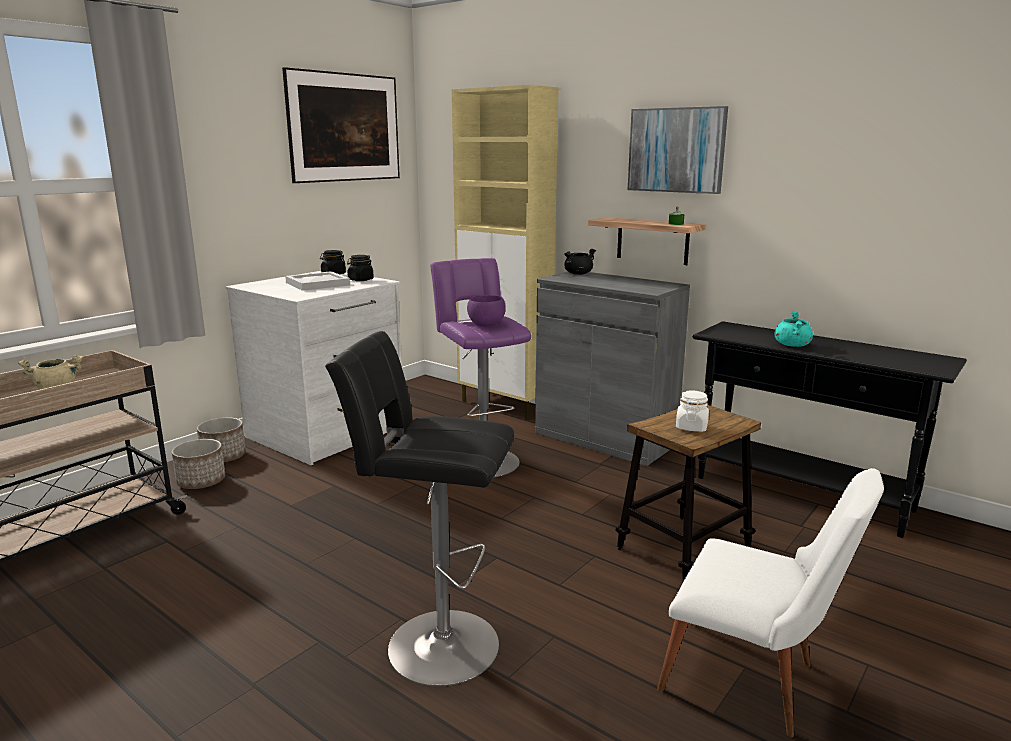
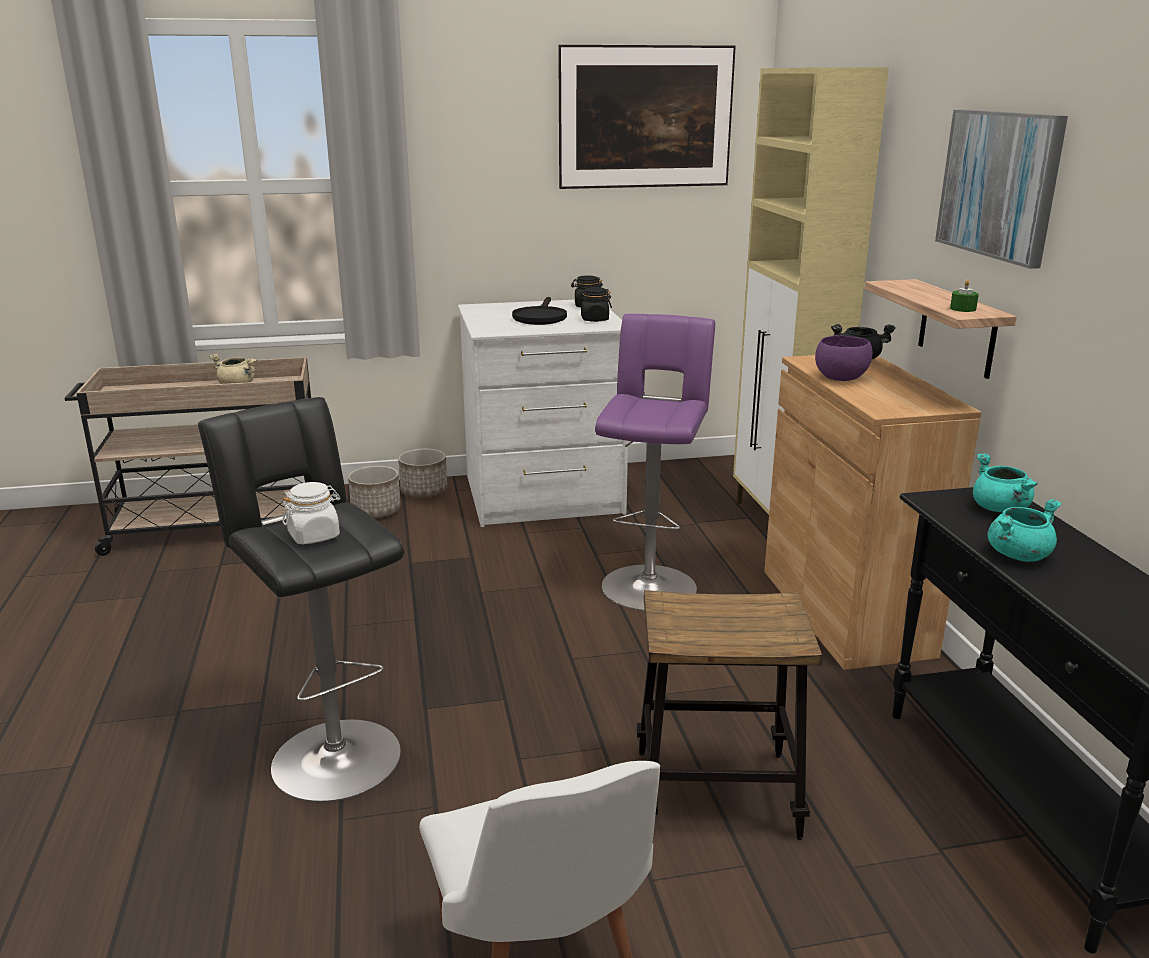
camera: 40 degrees right, 5 degrees up
(317, 284) = (540, 317): white tray -> black frying pan
(486, 325) = (651, 409): purple bowl -> purple bowl (840, 378)
(604, 438) = (845, 611): grey cabinet -> brown cabinet
(691, 427) = (714, 624): white jar -> white jar (314, 536)
(745, 330) = (1000, 509): none -> turquoise cooking pot

